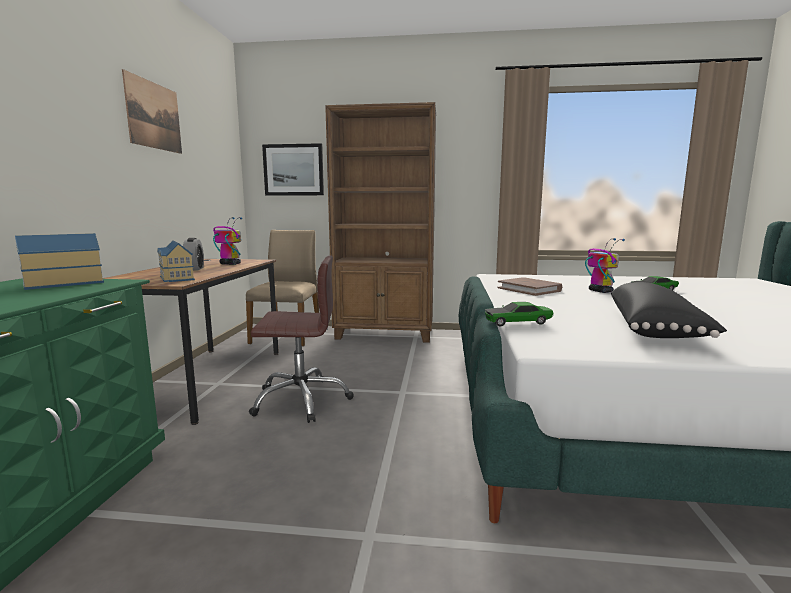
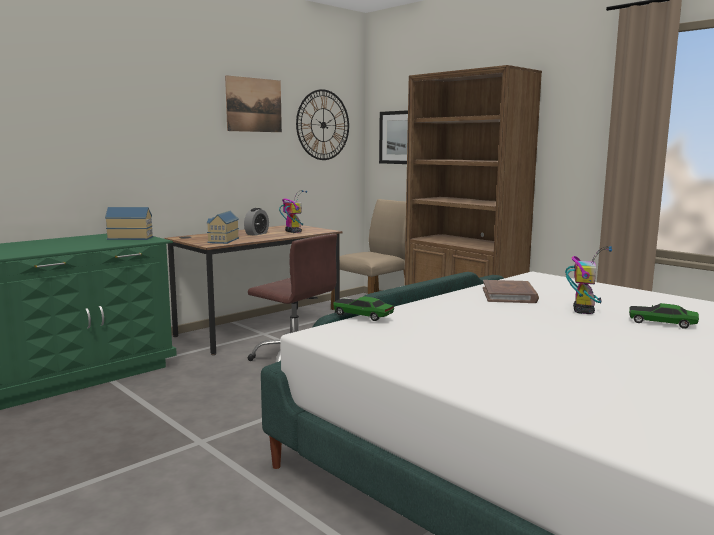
camera: 40 degrees right, 0 degrees up
(213, 152) = (323, 125): none -> wall clock
(655, 329) = (459, 347): black pillow -> none

